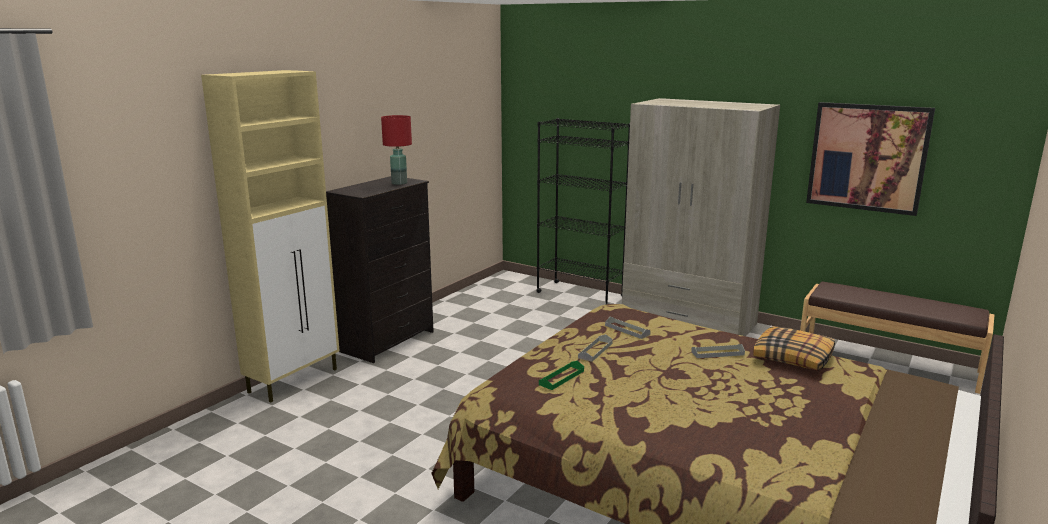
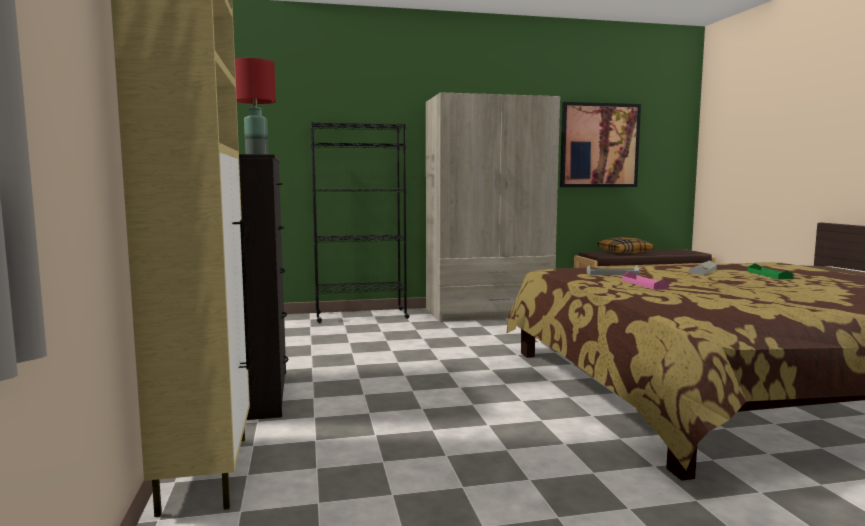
camera: 45 degrees left, 10 degrees down
(561, 378) = (694, 299): green tray -> green tray (769, 275)
(595, 350) = (644, 284): grey tray -> pink tray
(793, 357) = (735, 266): pillow -> pillow (624, 252)

